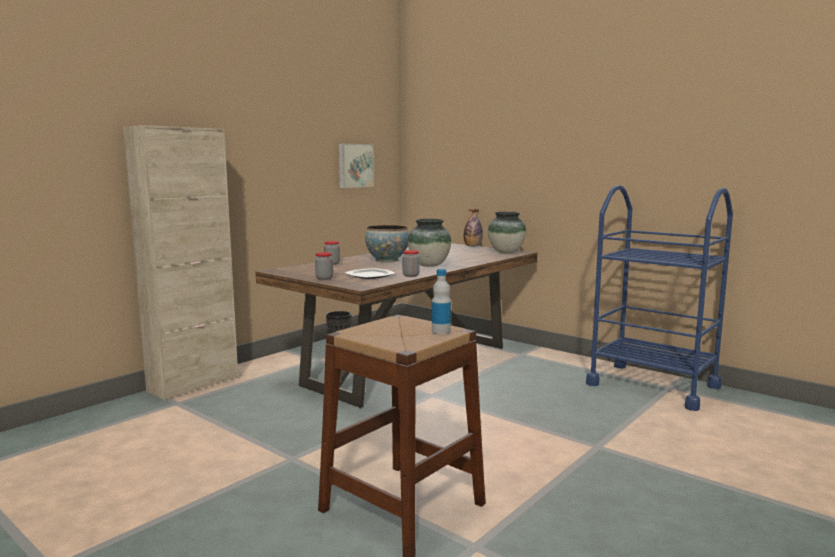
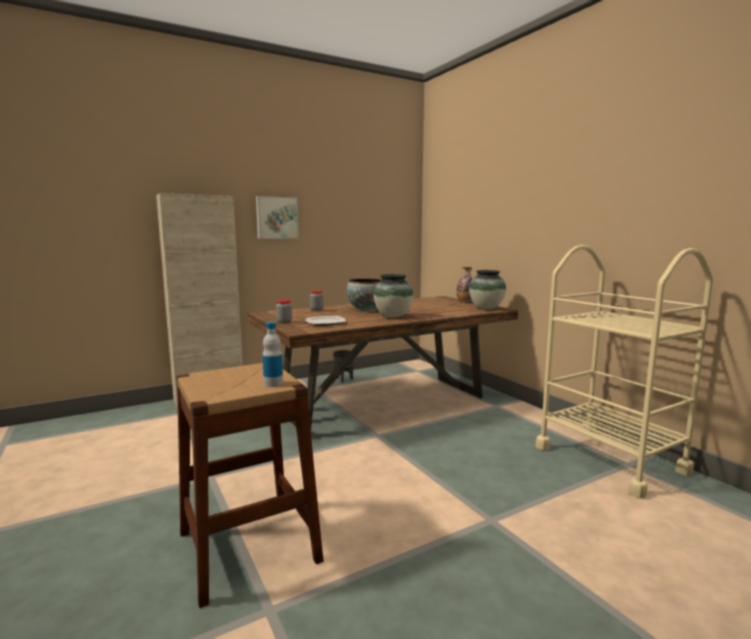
camera: 20 degrees right, 0 degrees up
(354, 165) = (372, 227): picture -> picture (276, 217)
(411, 275) = (358, 324): jar -> none
(652, 385) = (609, 459): blue cart -> beige cart

